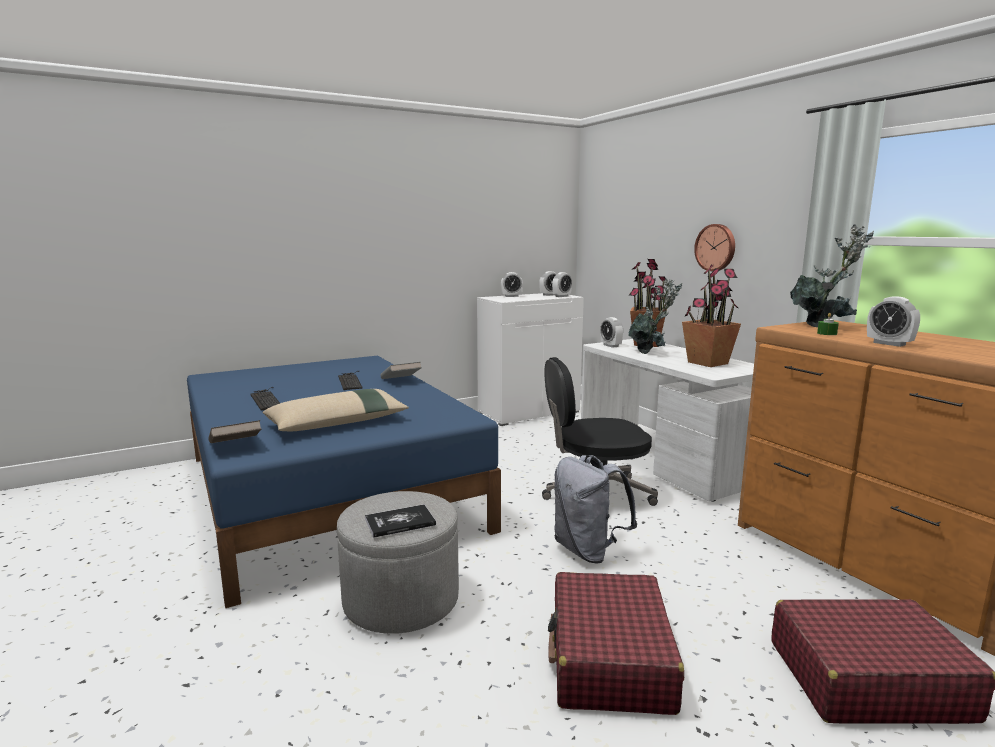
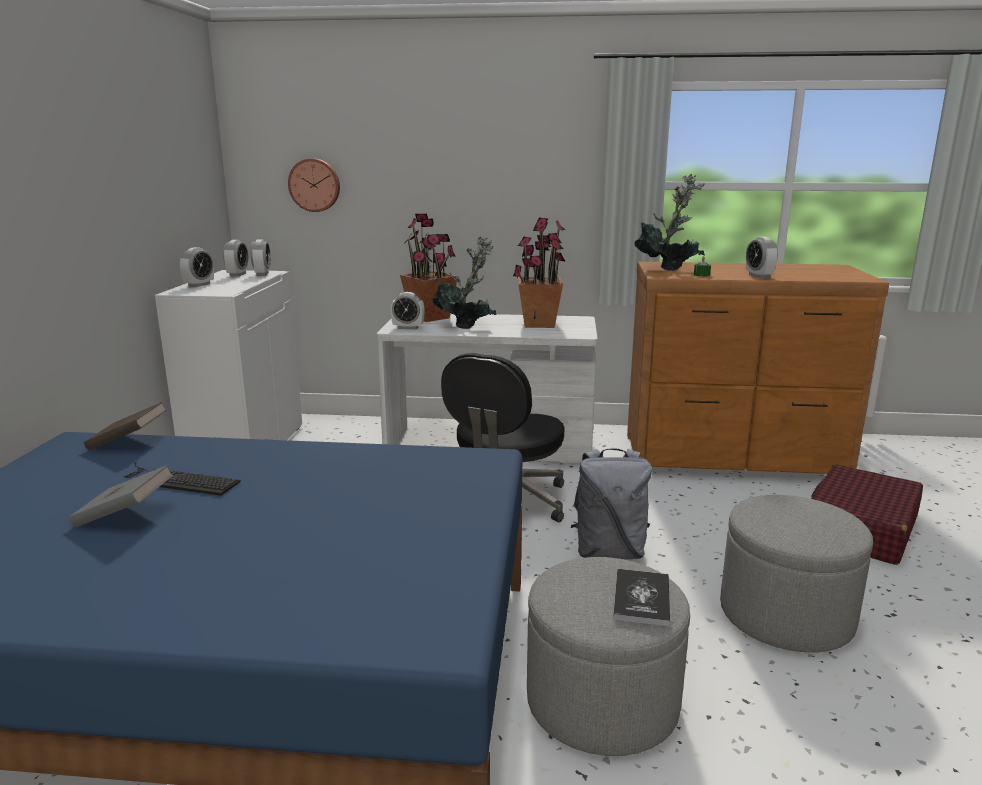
camera: 55 degrees left, 5 degrees up
(235, 446) = (384, 636): brown book -> brown book (128, 442)
(266, 399) = (144, 565): keyboard -> none
(338, 423) = (386, 533): beige pillow -> none
(400, 381) = (254, 451): grey book -> grey book (125, 515)
(610, 659) = (786, 615): red suitcase -> grey ottoman
(716, 247) = (479, 195): wall clock -> wall clock (315, 185)
(889, 344) = (759, 276): alarm clock -> alarm clock turned 75 degrees clockwise

